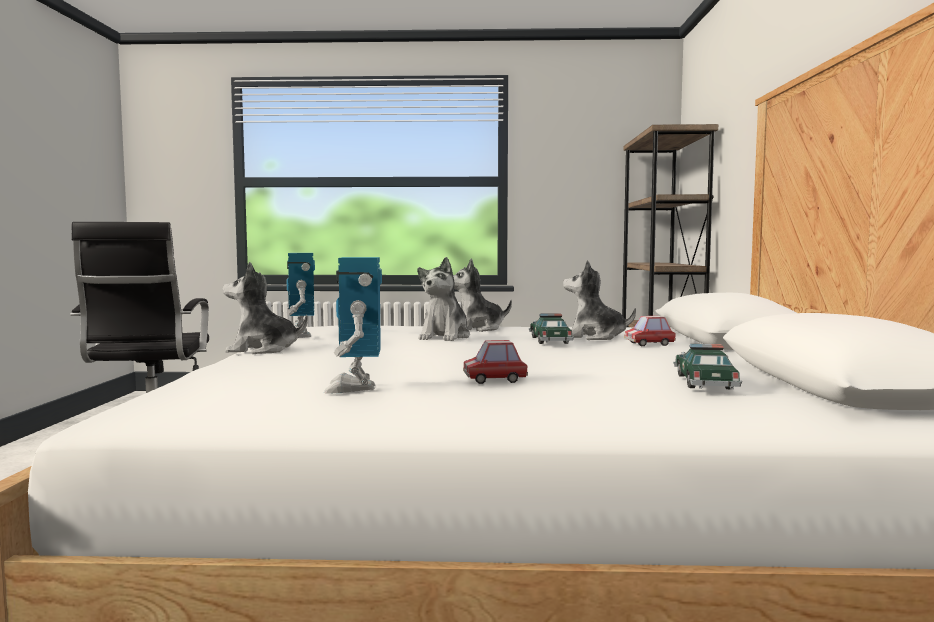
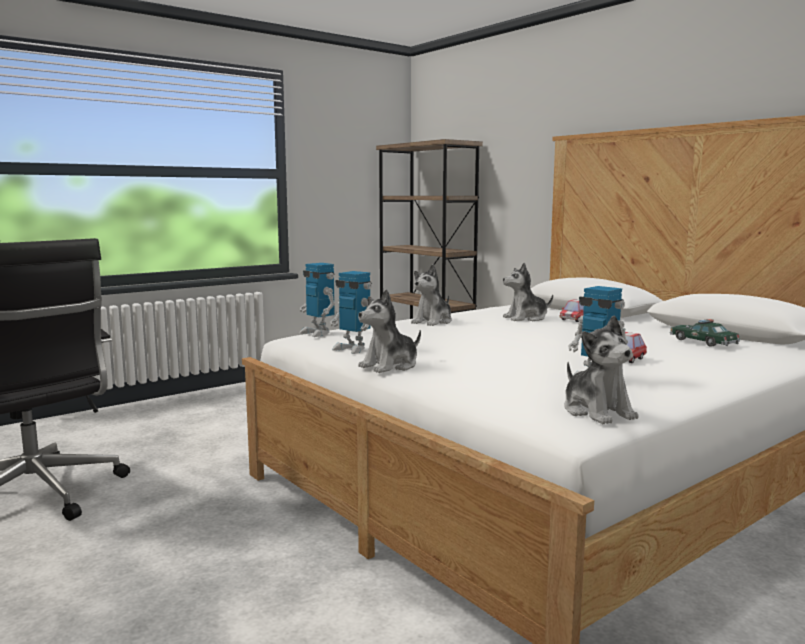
camera: 40 degrees left, 5 degrees up
(331, 324) = (318, 333): none -> toy robot
(445, 337) = (461, 332): plush toy -> plush toy (597, 412)
(550, 341) = (528, 325): toy car -> none

